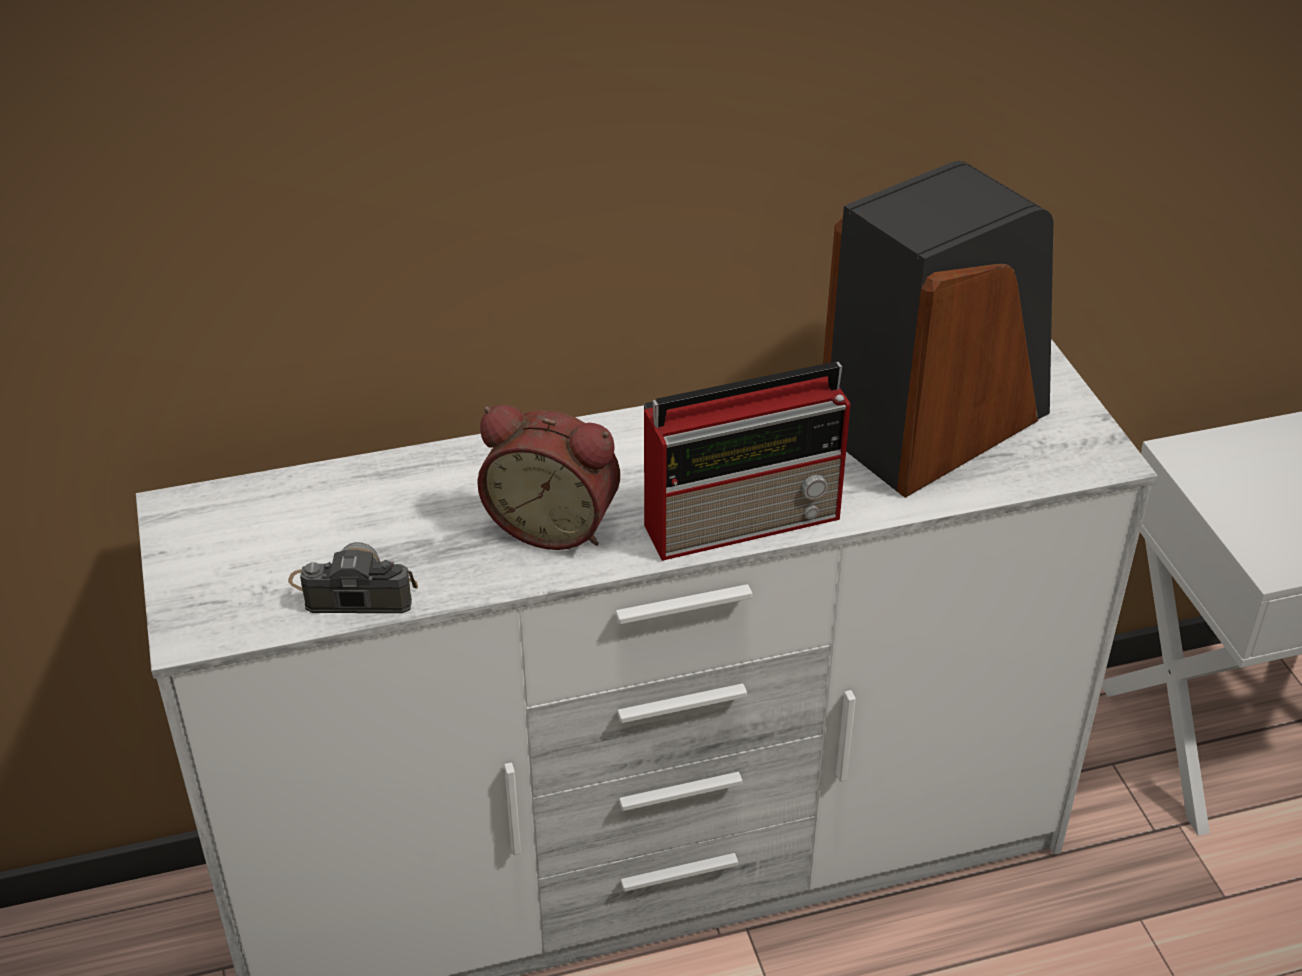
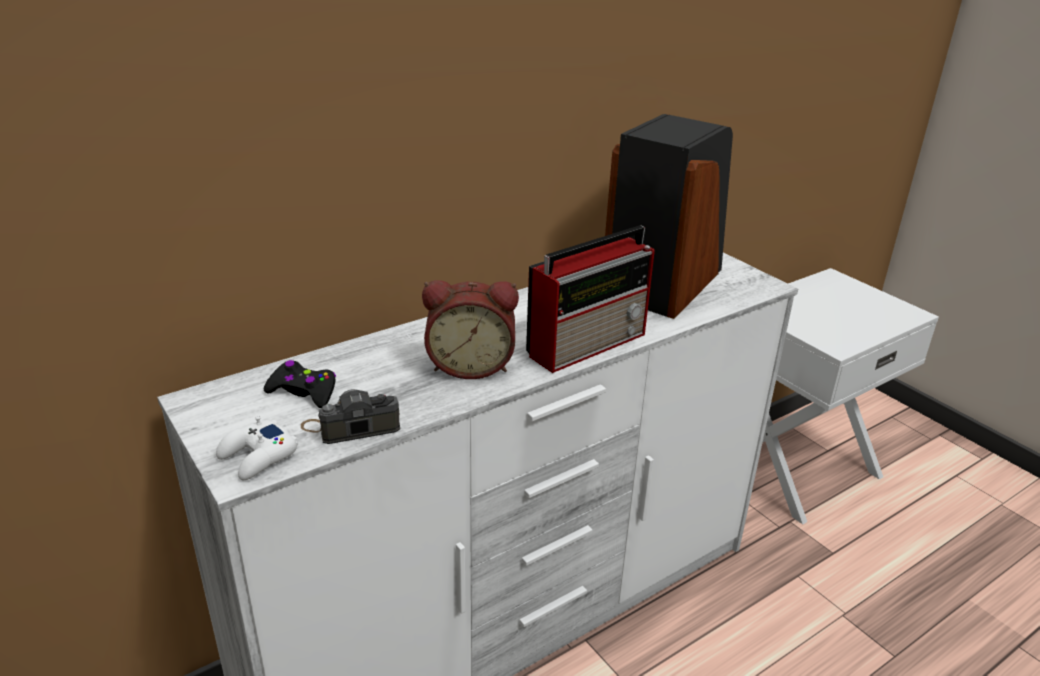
camera: 20 degrees left, 10 degrees down
(220, 612) = (258, 456): none -> white game controller
(314, 523) = (303, 392): none -> black game controller

